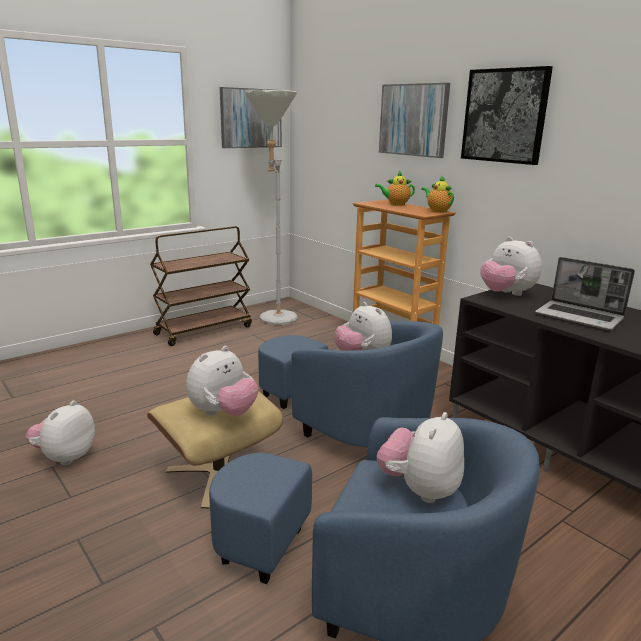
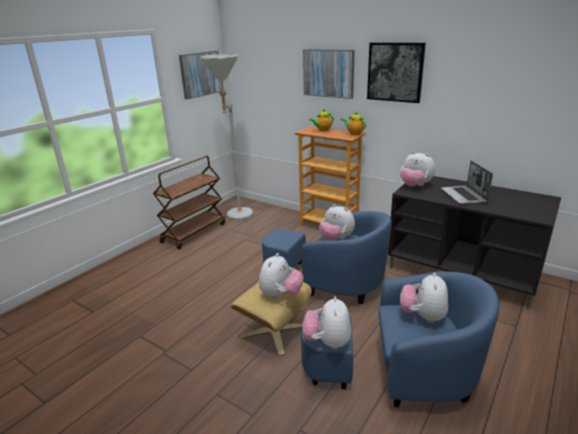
camera: 15 degrees left, 5 degrees up
(65, 457) = (166, 345): plush toy -> plush toy (327, 342)
(580, 317) = (464, 196): laptop -> laptop turned 60 degrees clockwise

